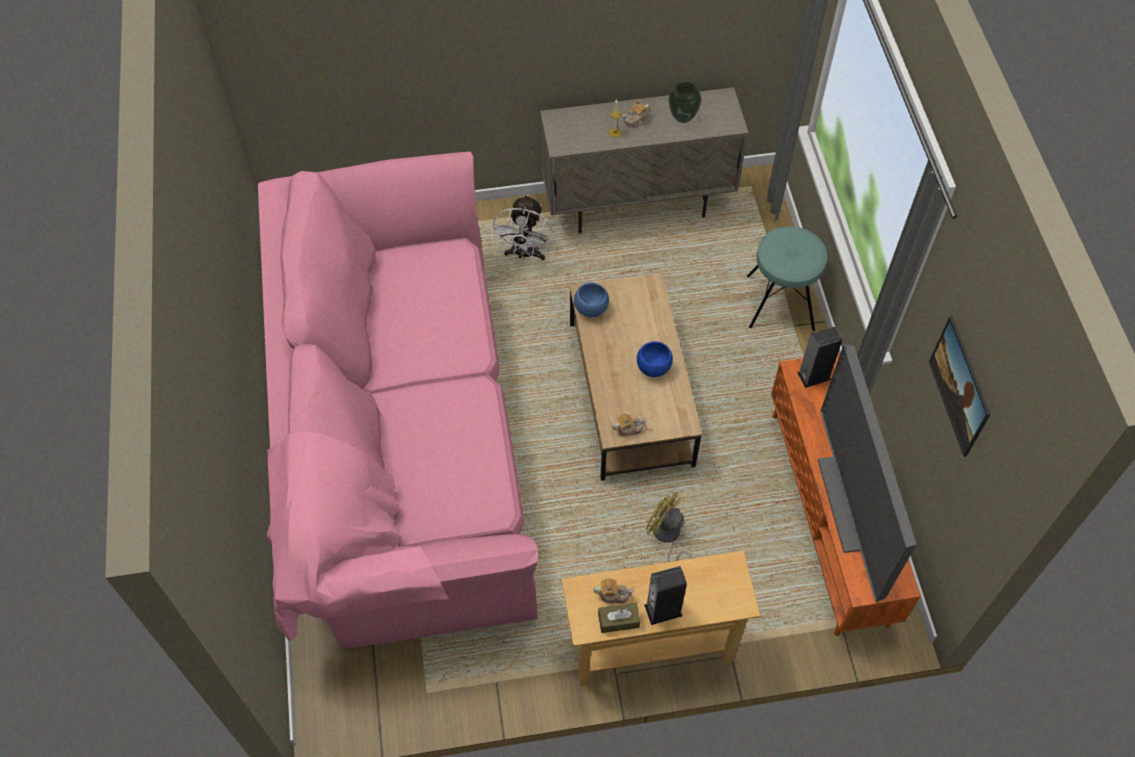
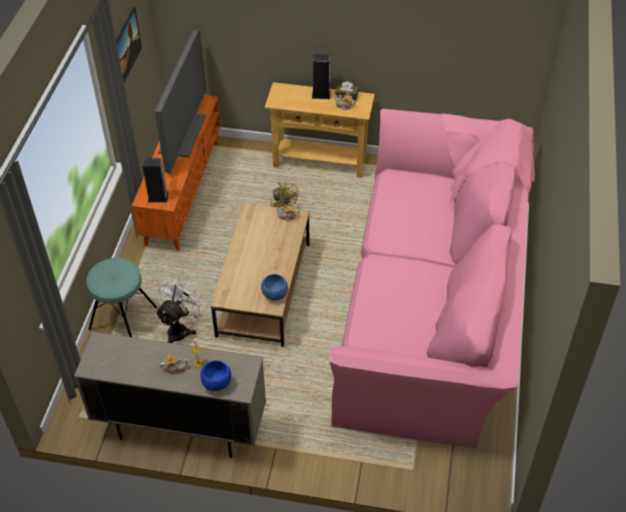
camera: 160 degrees left, 10 degrees down
(525, 254) = (294, 413): white fan -> white fan (180, 329)
(653, 368) = (252, 246): blue bowl -> blue bowl (217, 383)
(682, 118) = (136, 359): vase -> none

